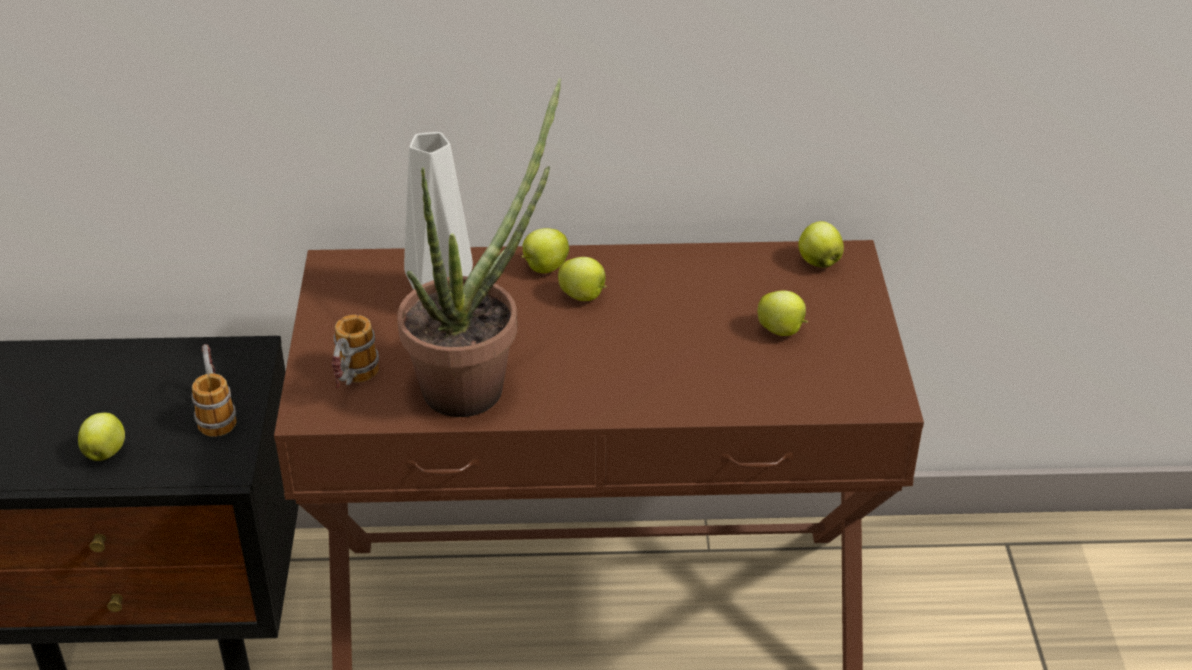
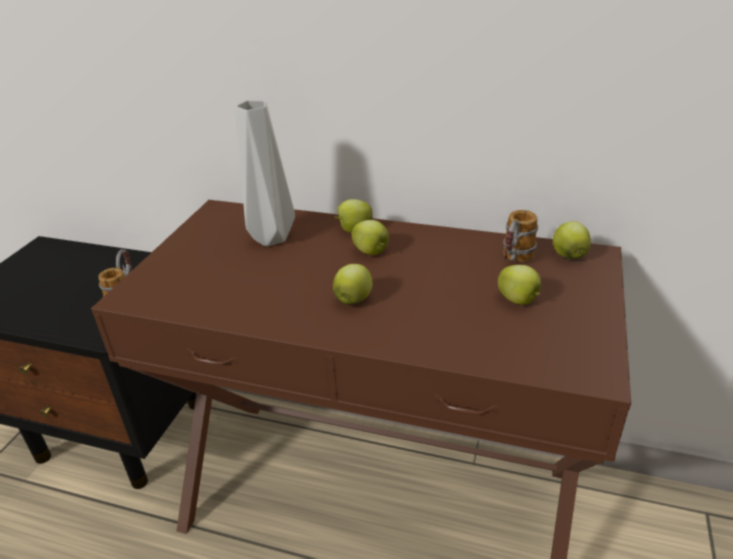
camera: 20 degrees right, 5 degrees down
(106, 452) = (44, 309): apple -> apple (353, 299)
(353, 382) = (171, 282): mug -> mug (514, 261)
(477, 381) = (257, 297): potted plant -> none

